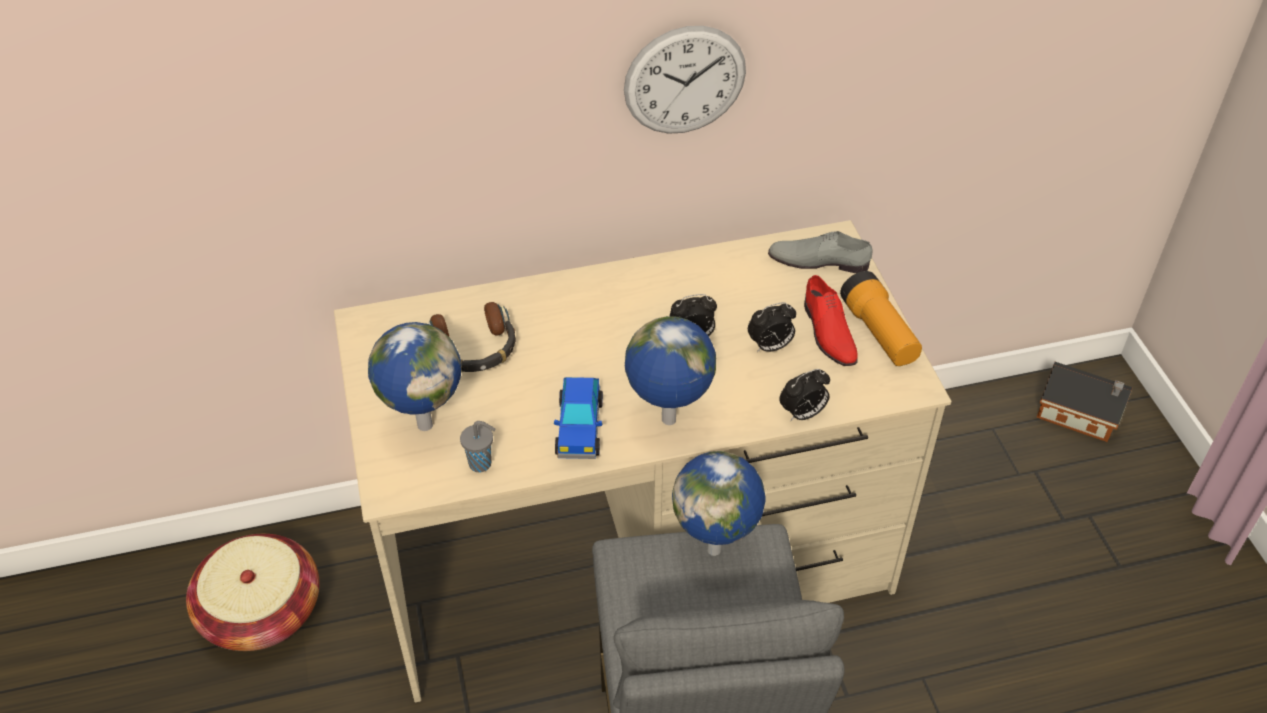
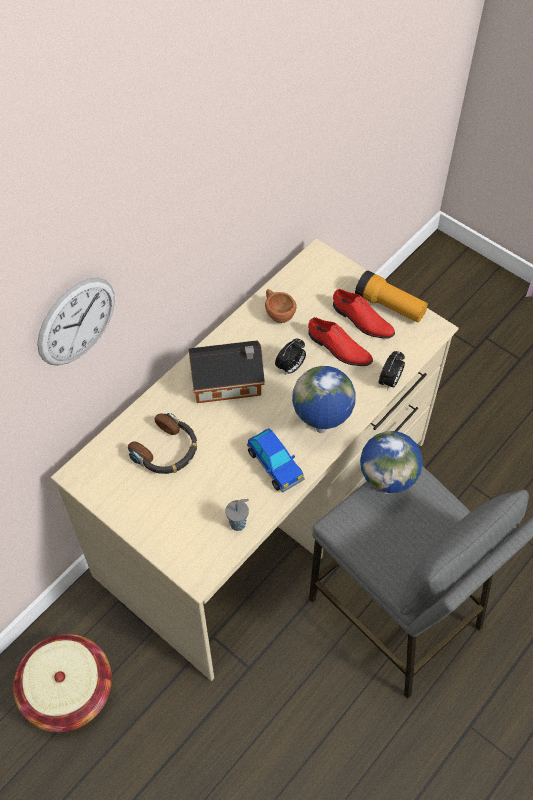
camera: 35 degrees left, 10 degrees up
(424, 424) = (181, 519): globe -> none
(685, 80) = (223, 208): wall clock -> wall clock (76, 321)
(730, 274) = (277, 313): none -> brown cup
(770, 347) = (338, 348): alarm clock -> red shoe
(818, 260) = (320, 275): grey shoe -> none
(1080, 415) = (442, 279): toy house -> toy house (229, 381)

